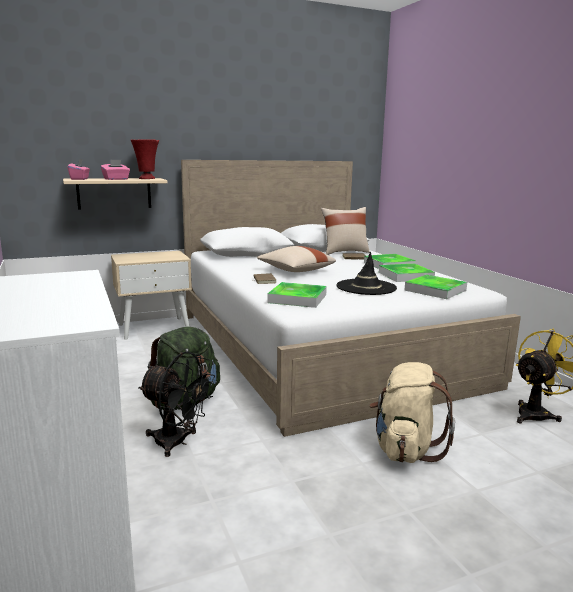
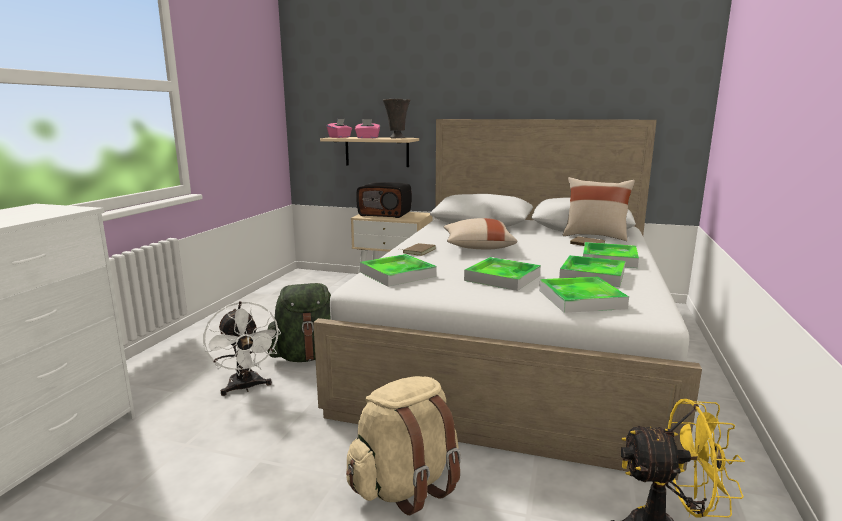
camera: 40 degrees right, 0 degrees up
(140, 256) = (385, 214): none -> radio
(147, 179) = (396, 138): red vase -> grey vase
(178, 442) = (246, 387): black fan -> white fan
(366, 287) = (502, 278): black hat -> tray

